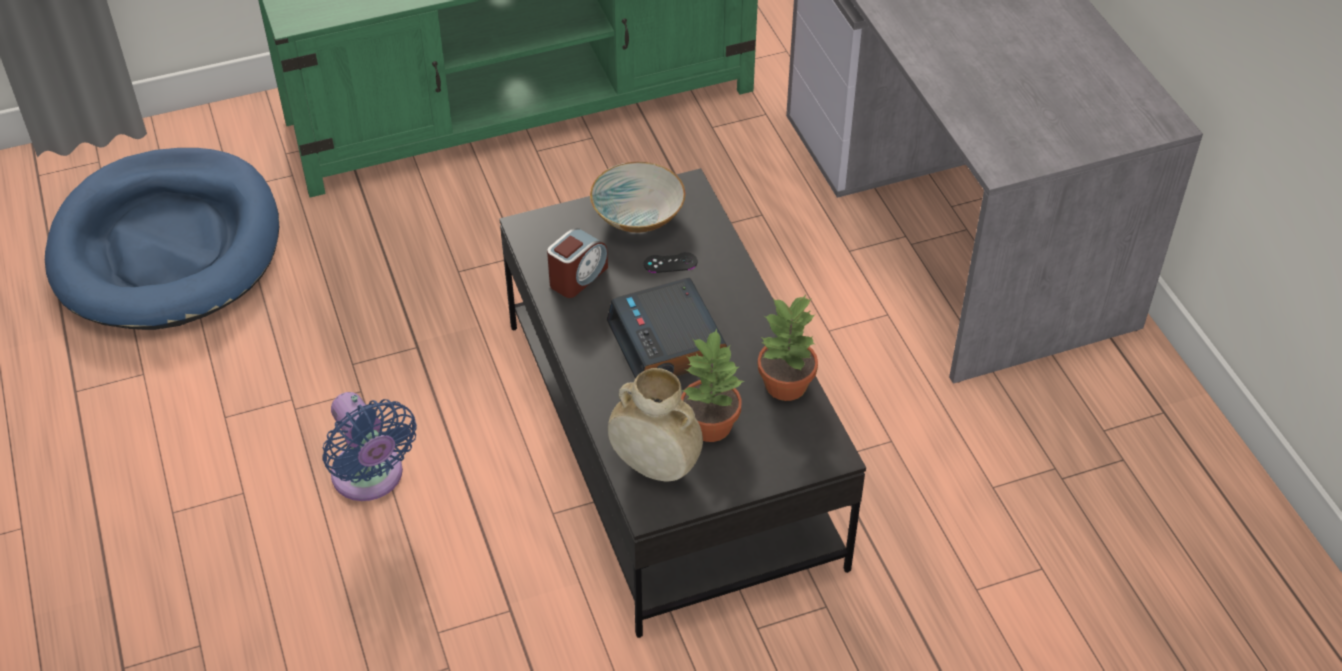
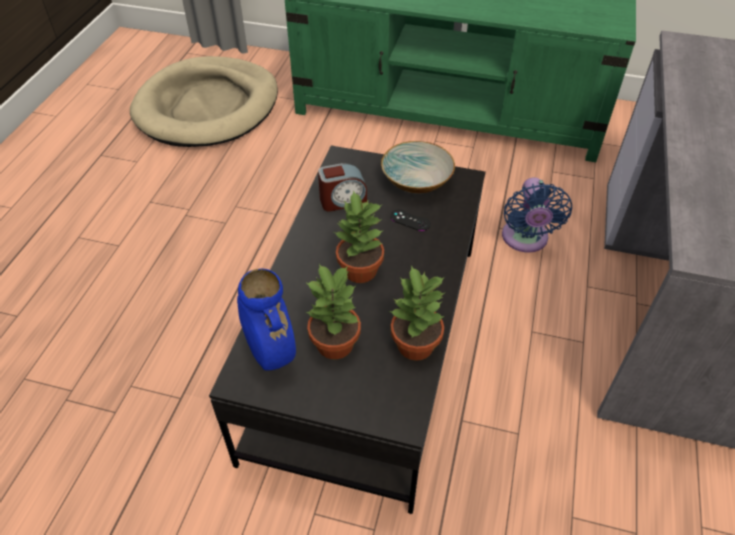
camera: 35 degrees right, 0 degrees up
(167, 246) = (208, 107): blue dog bed -> beige dog bed
(370, 478) = (184, 273): blue fan -> blue fan (525, 240)
(654, 466) = (270, 351): beige vase -> blue vase
(668, 343) = (360, 271): alarm clock -> potted plant

